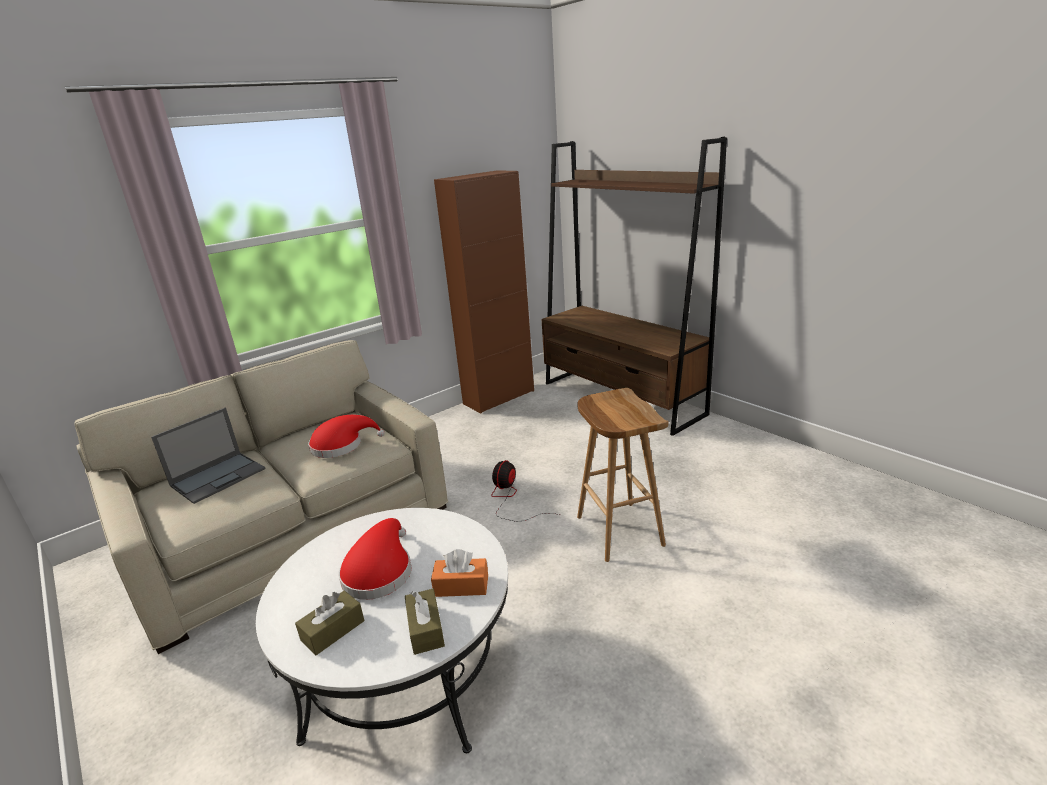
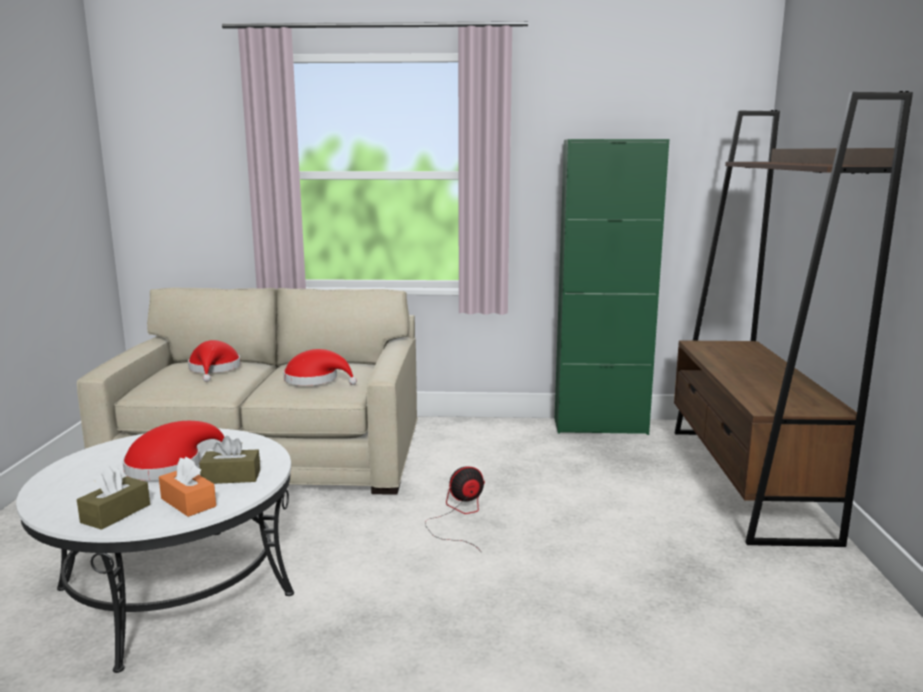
camera: 40 degrees right, 10 degrees down
(219, 477) = (214, 369): laptop -> red hat
(333, 630) = (80, 483): brown tissue box -> brown tissue box (231, 477)
(499, 397) = (600, 426): brown cabinet -> green cabinet
(618, 530) = (513, 597): brown stool -> none

